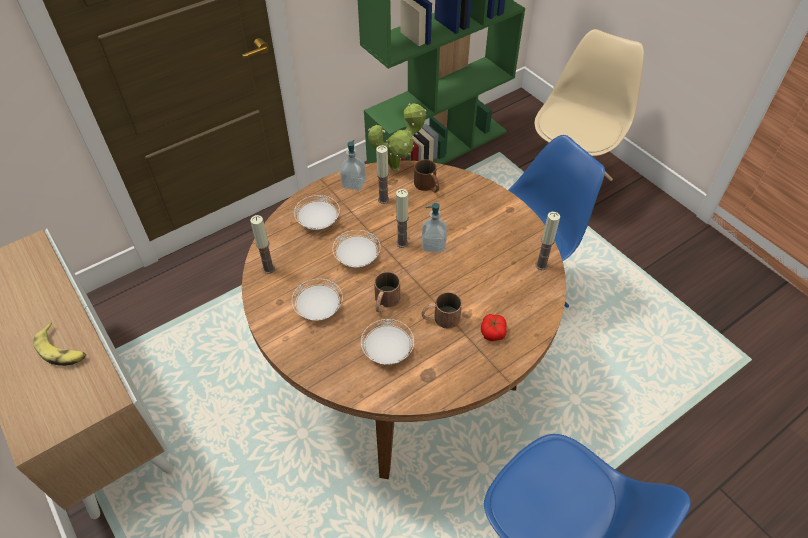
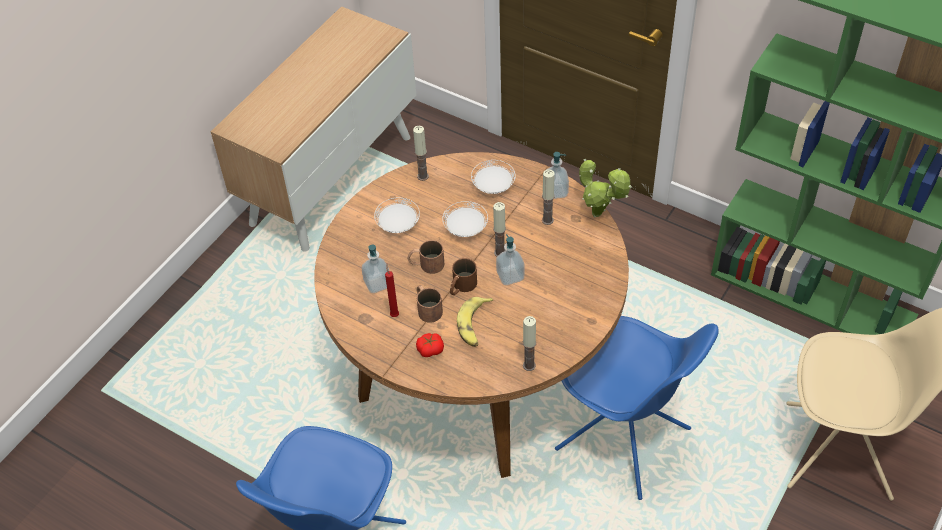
camera: 70 degrees right, 0 degrees up
(62, 350) = (305, 104): banana -> banana (474, 325)
(387, 350) = (377, 283): white plate -> soap dispenser
(428, 186) = (585, 247): brown mug -> brown mug (461, 286)
(435, 347) = (394, 314): none -> red candle

